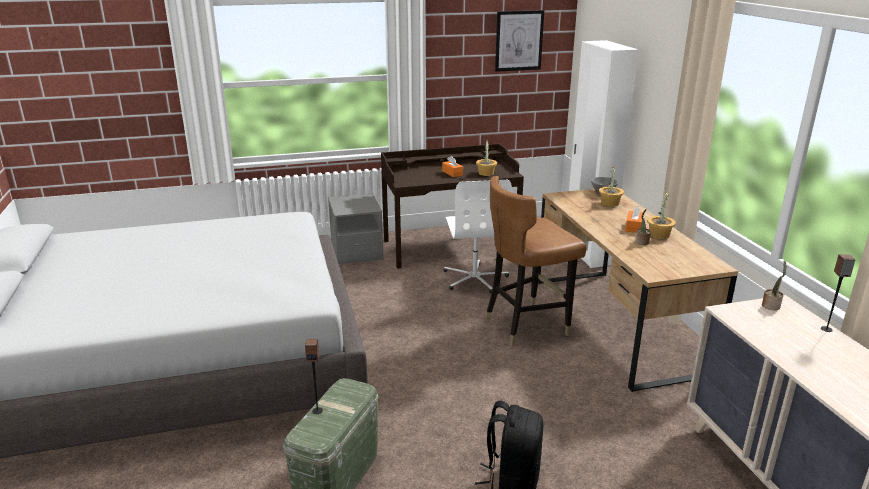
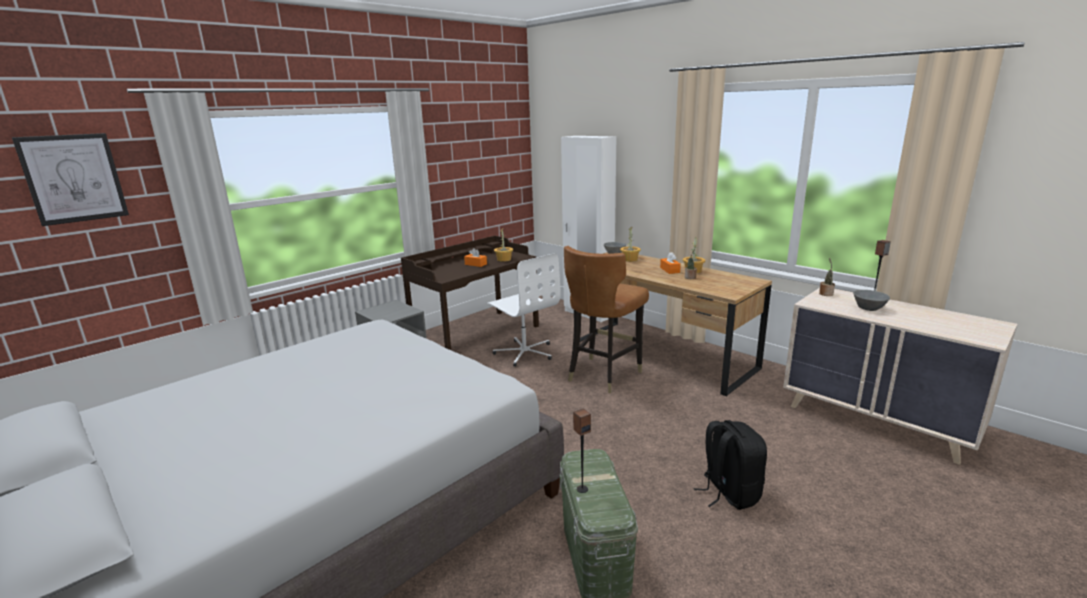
camera: 30 degrees left, 5 degrees down
(519, 40) = (493, 145): picture -> picture (74, 178)
(792, 340) = (869, 309): none -> grey bowl

